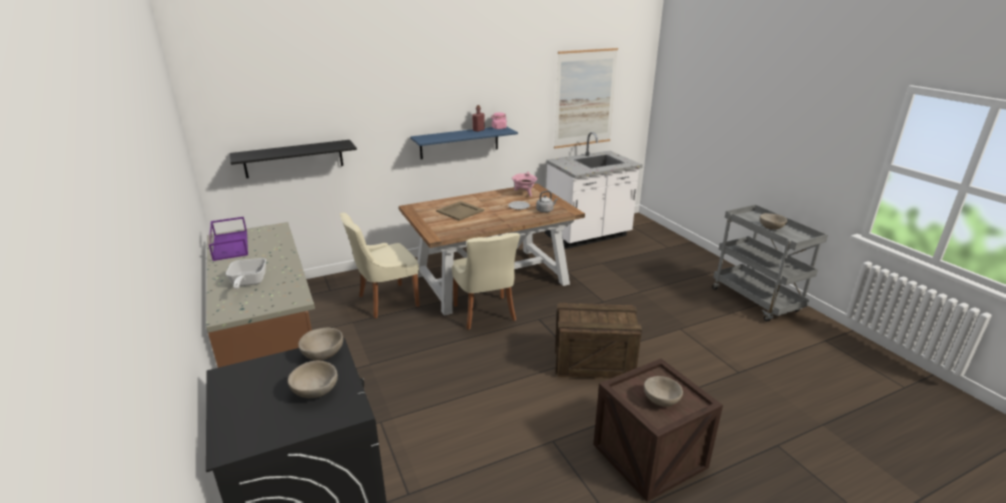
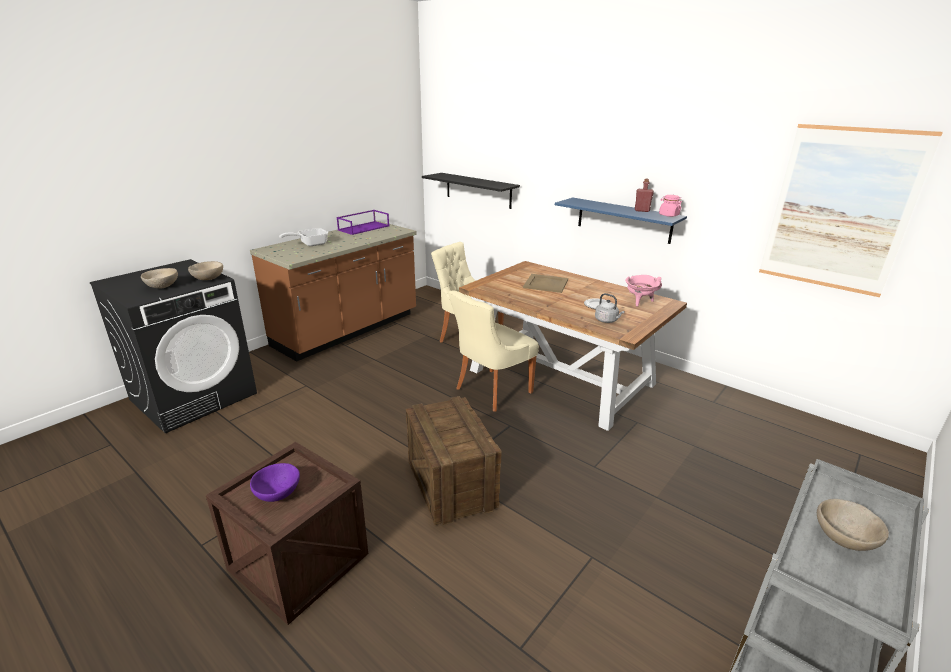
camera: 65 degrees right, 0 degrees up
(588, 236) = (757, 419): white counter -> none
(661, 400) = (278, 494): beige bowl -> purple bowl

